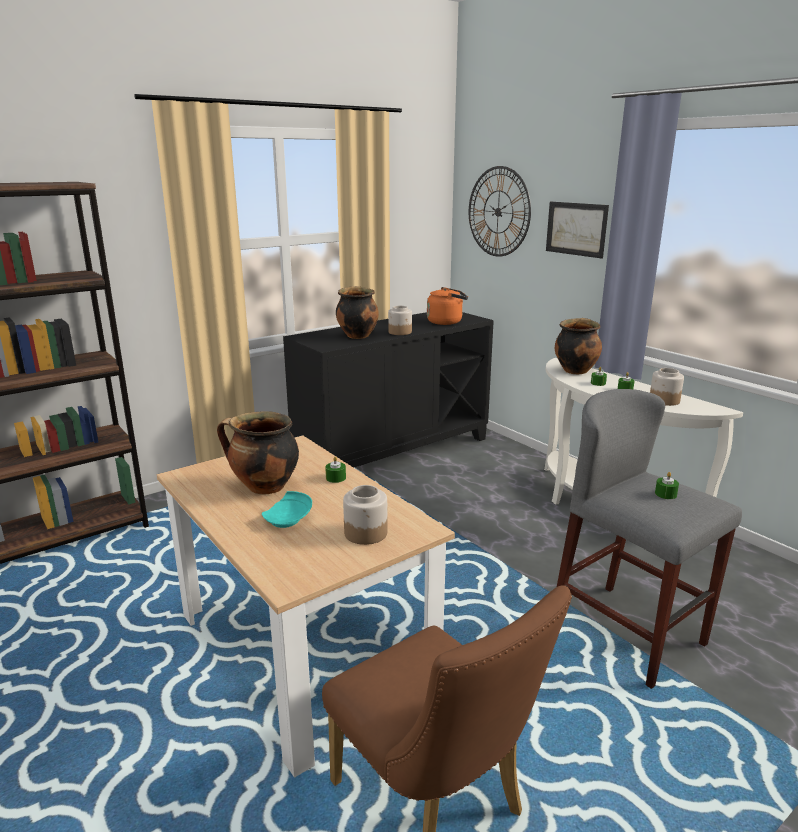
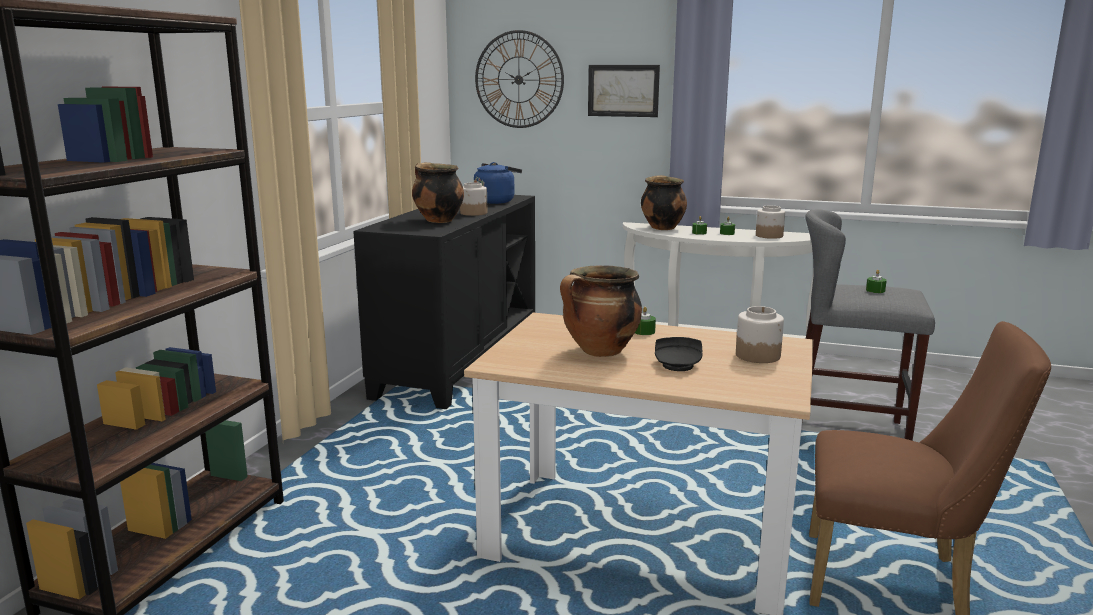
camera: 35 degrees left, 5 degrees down
(289, 519) = (678, 364): turquoise plate -> black plate
(446, 322) = (496, 201): orange kettle -> blue kettle

